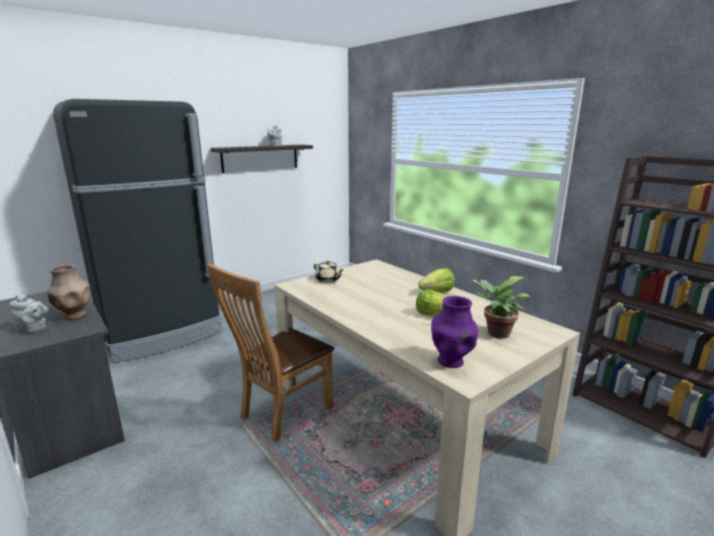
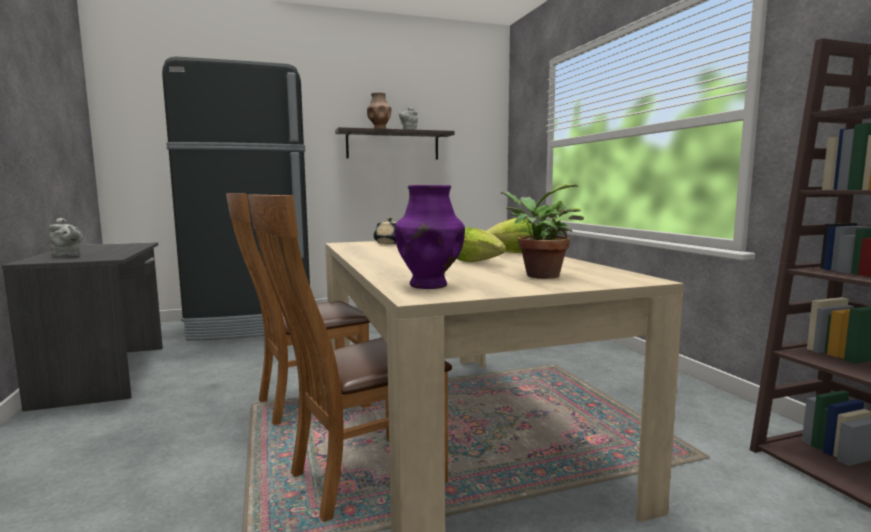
camera: 20 degrees right, 10 degrees down
(74, 316) = (113, 253): brown vase -> brown vase (379, 129)
(372, 475) = (357, 479): none -> brown chair

